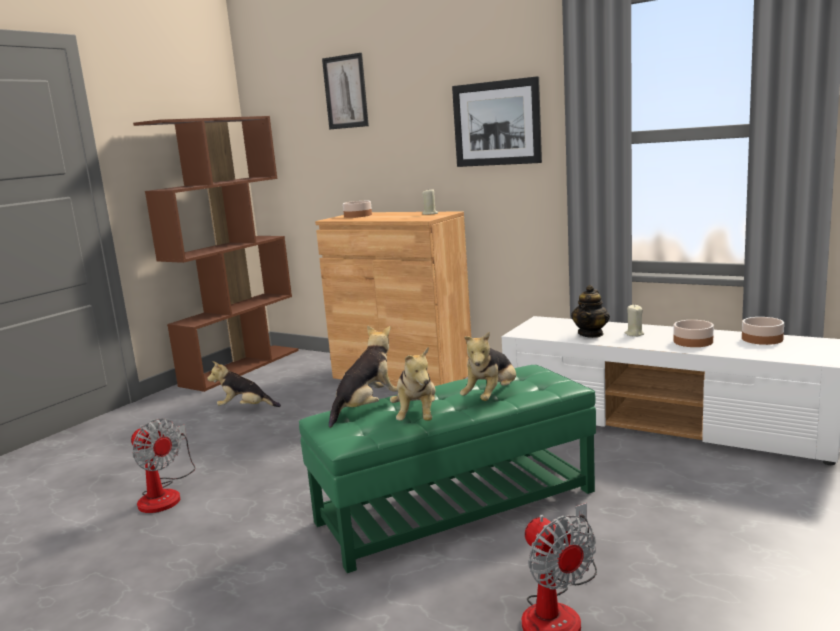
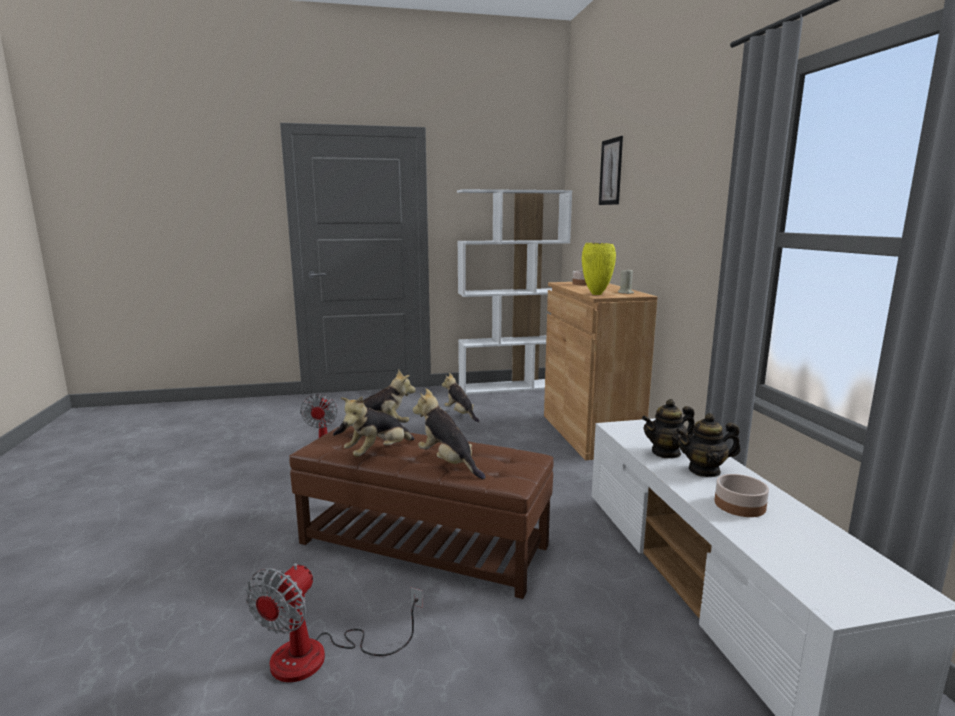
camera: 45 degrees right, 0 degrees up
(241, 367) = (511, 386): brown bookcase -> white bookcase
(416, 218) = (597, 294): none -> yellow vase
(455, 506) = (423, 543): green ottoman -> brown ottoman
(491, 397) = (448, 463): plush toy -> plush toy turned 60 degrees clockwise
(496, 123) = (692, 210): picture -> none
(634, 334) = (704, 470): beige candle -> teapot
(762, 339) = (831, 542): bowl -> none

